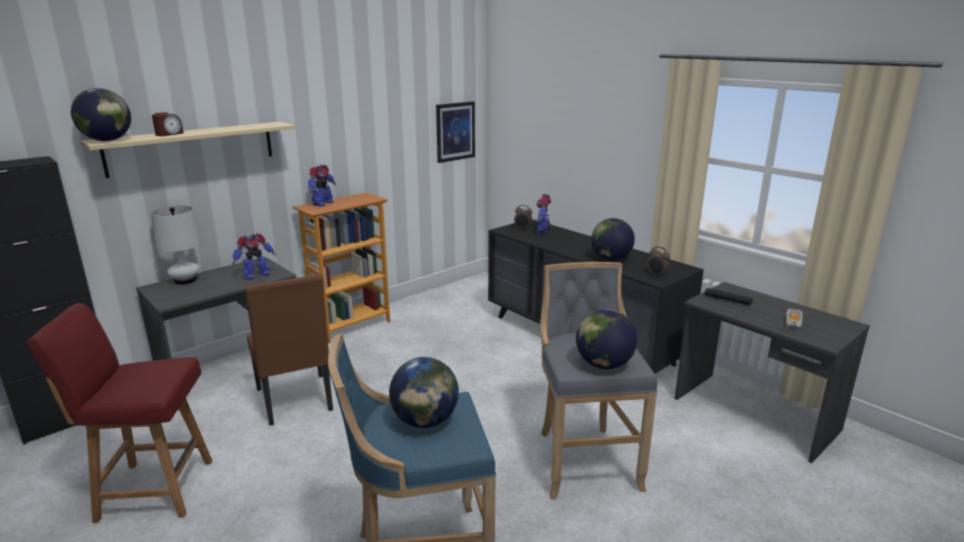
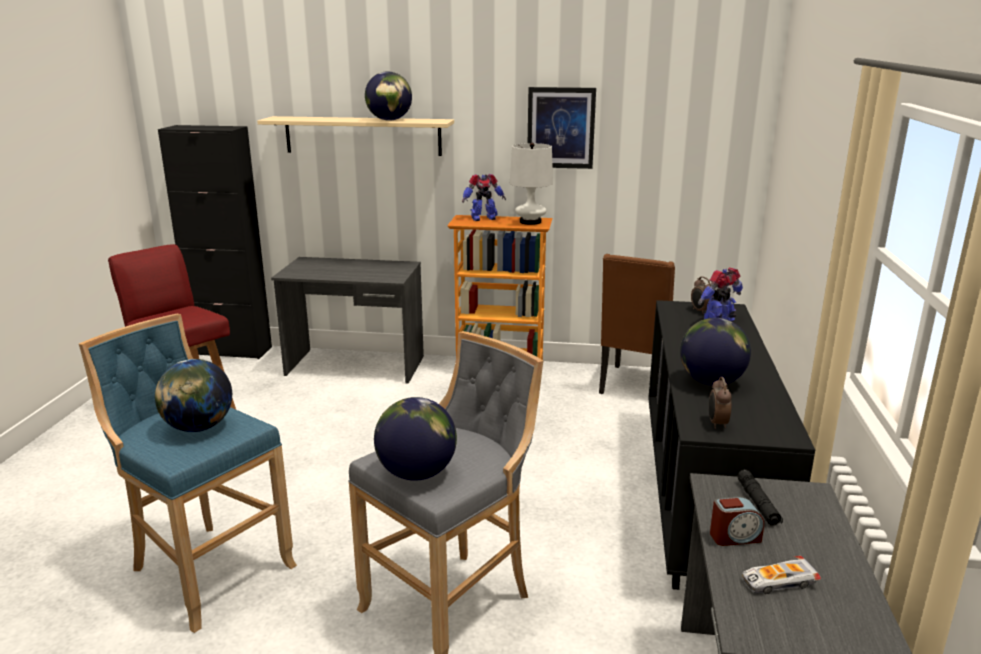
camera: 50 degrees right, 0 degrees up
(107, 140) = (281, 118): globe -> globe (389, 120)
(169, 134) = (332, 119): alarm clock -> alarm clock (734, 537)
(185, 280) = (332, 261): white table lamp -> white table lamp (530, 222)
(256, 275) = (378, 274): toy robot -> none
(296, 400) = (352, 408): brown chair -> brown chair (637, 386)
(455, 131) = (708, 161): picture -> picture (561, 128)

